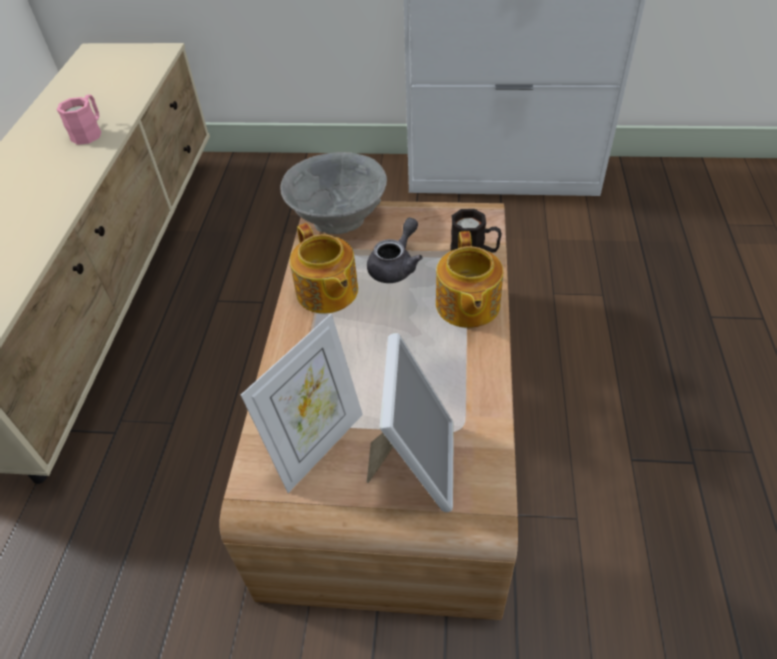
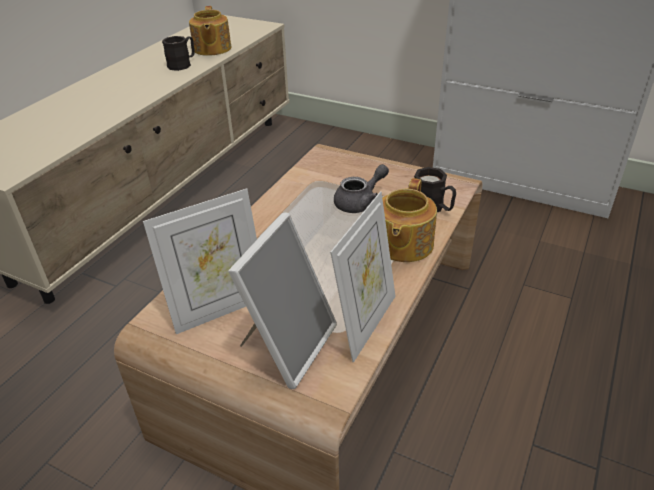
camera: 20 degrees right, 10 degrees down
(90, 132) = (183, 64): pink mug -> black mug
(327, 292) = (294, 207): teapot -> teapot (211, 49)
(338, 220) = (334, 161): grey bowl -> none
(479, 411) = (365, 324): none -> picture frame

